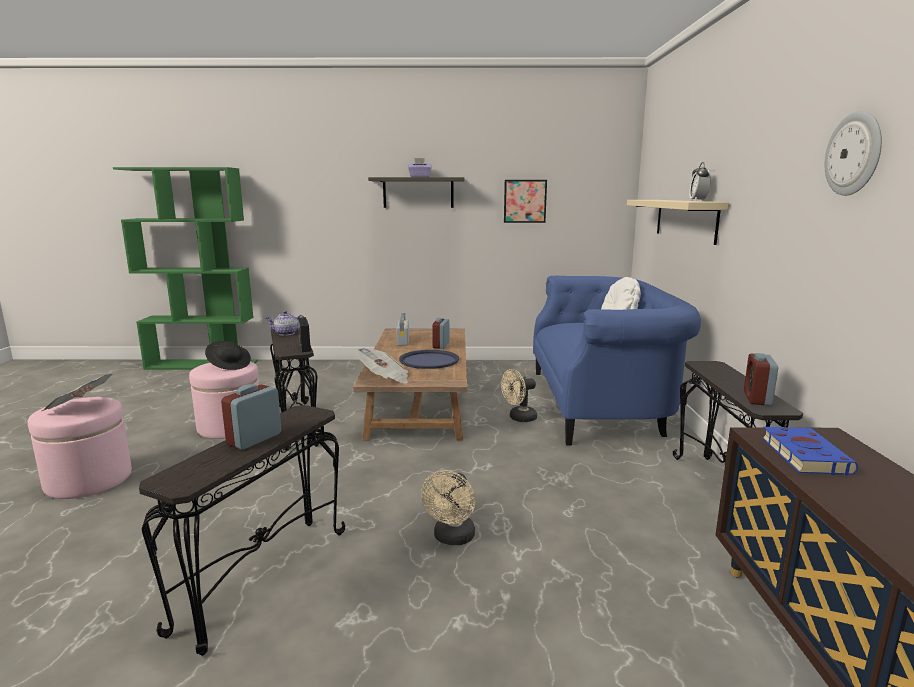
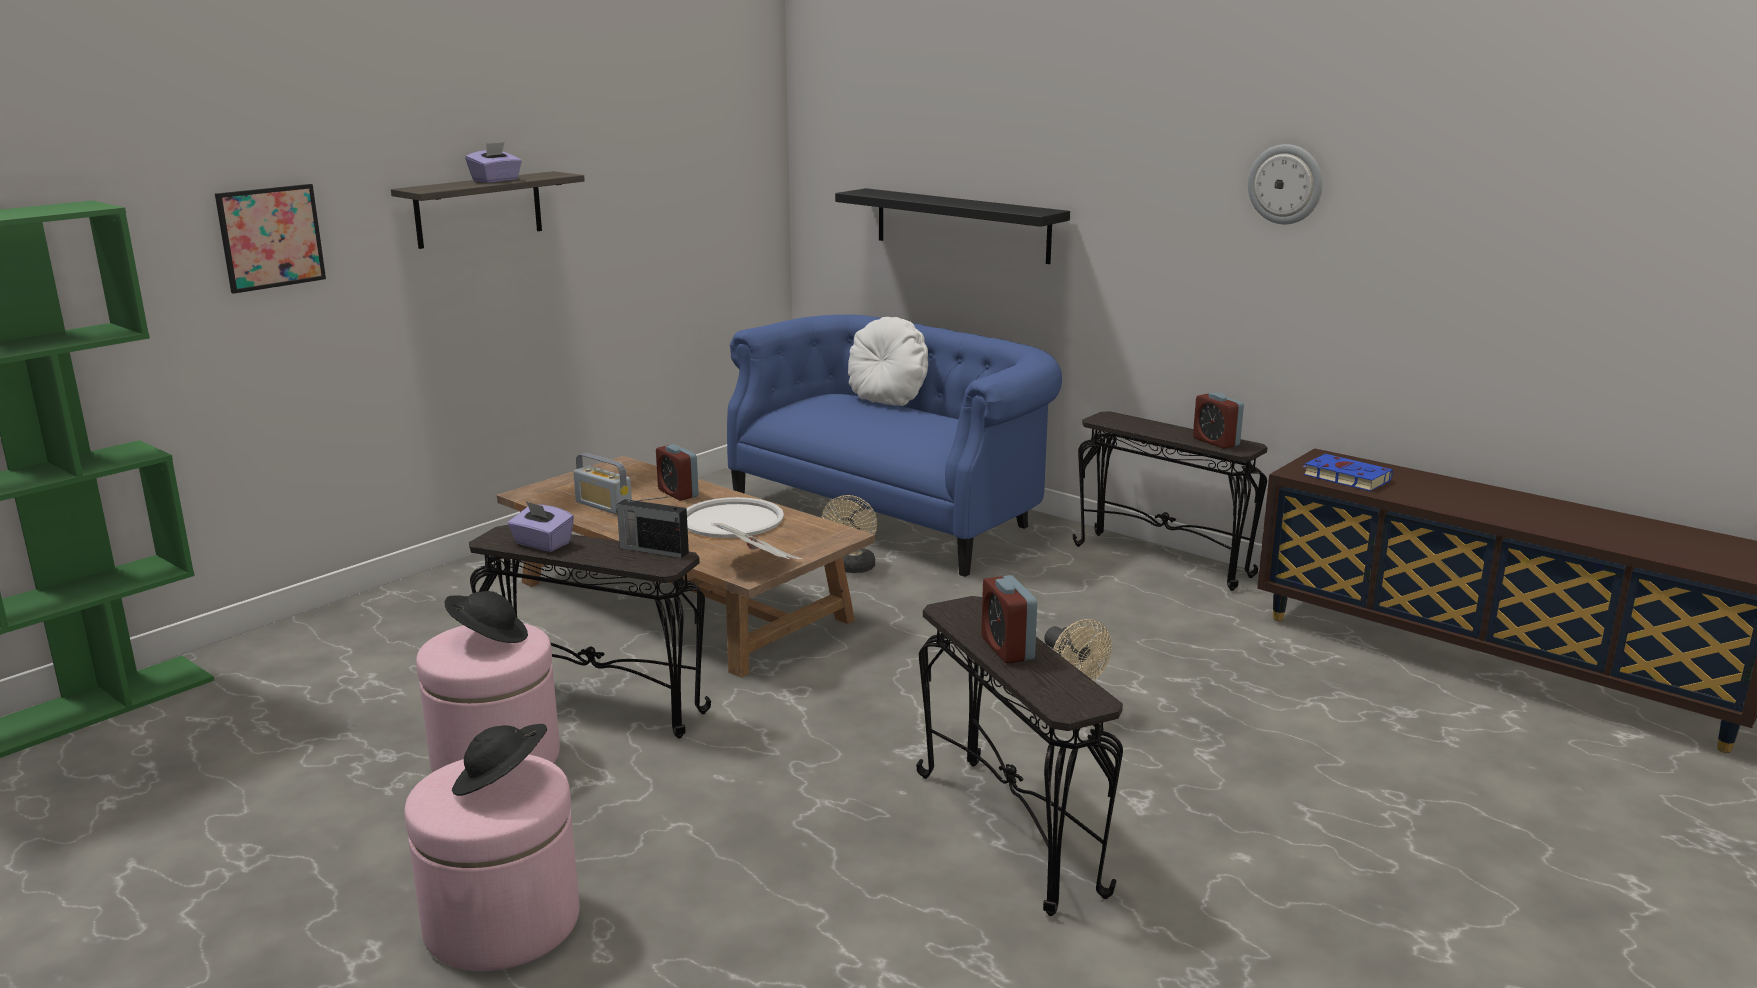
camera: 50 degrees left, 5 degrees up
(80, 408) = (501, 782): newspaper -> black hat
(287, 333) = (542, 544): teapot -> purple tissue box
(429, 360) = (731, 520): blue tray -> white tray
(525, 201) = (648, 203): picture -> picture (271, 237)
(685, 219) = (961, 225): beige shelf -> black shelf
(698, 201) = (1013, 206): alarm clock -> none

